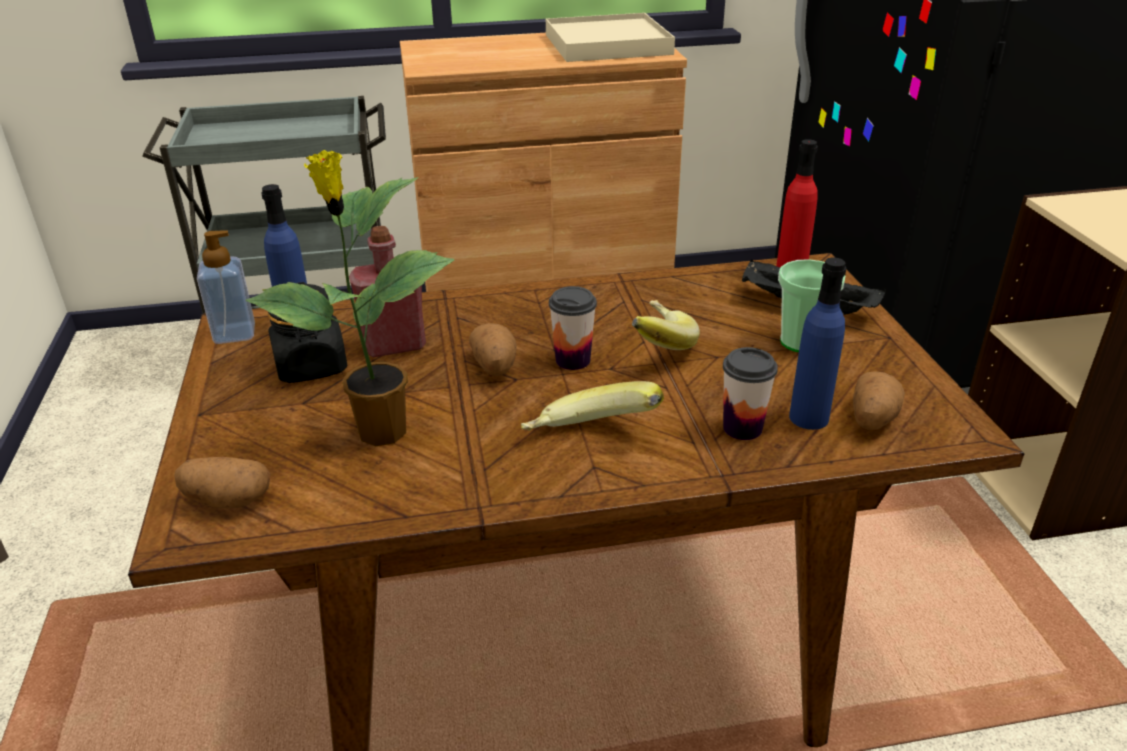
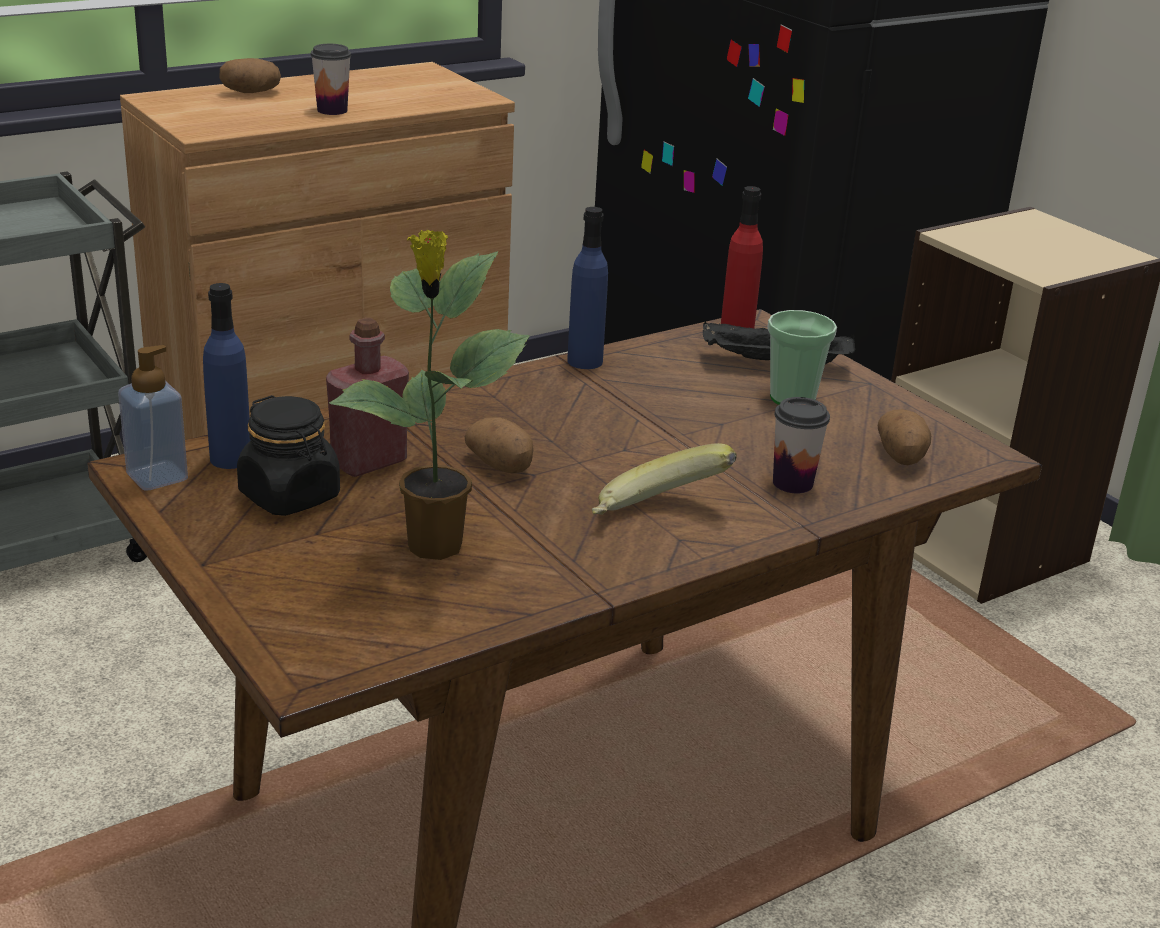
camera: 25 degrees left, 5 degrees down
(226, 501) = (324, 637): potato -> potato (251, 92)
(573, 360) = (579, 447): cup -> cup (332, 110)
(607, 44) = (403, 88): beige tray -> none
(655, 345) = (653, 422): banana -> none
(808, 418) = (846, 465): blue bottle -> blue bottle (585, 361)

